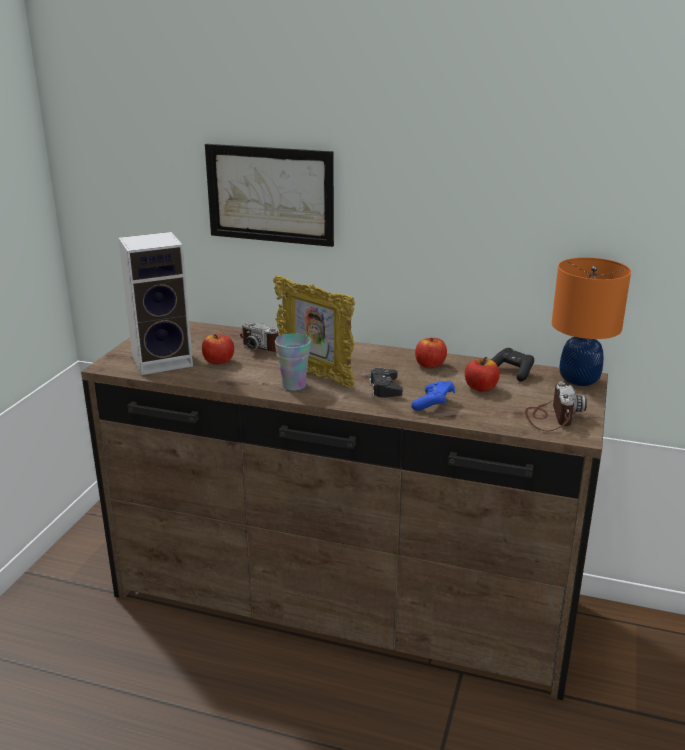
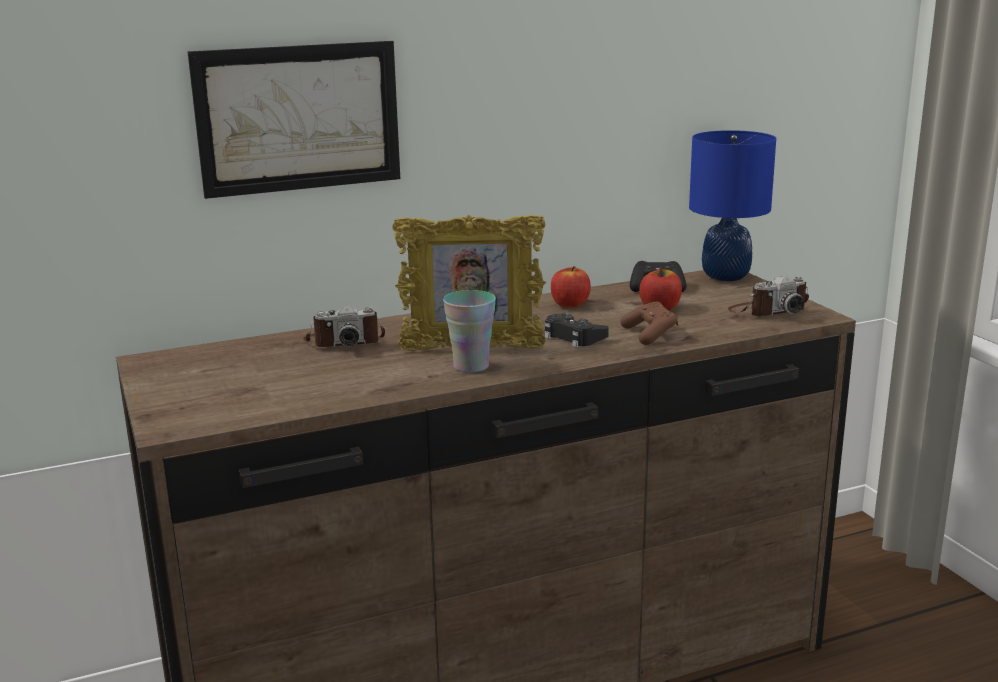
camera: 40 degrees left, 5 degrees down
(164, 360) = (242, 396): speaker -> none
(218, 361) = (322, 374): apple -> none
(433, 404) = (650, 334): blue game controller -> brown game controller
(551, 417) = (768, 311): camera -> camera turned 105 degrees clockwise
(580, 381) = (728, 277): orange table lamp -> blue table lamp

